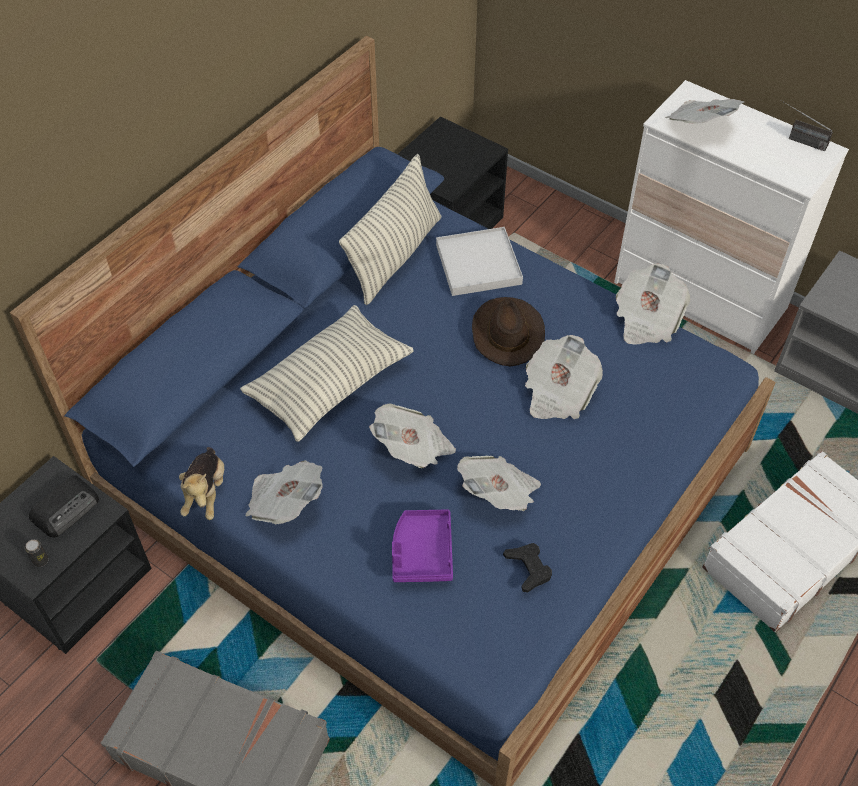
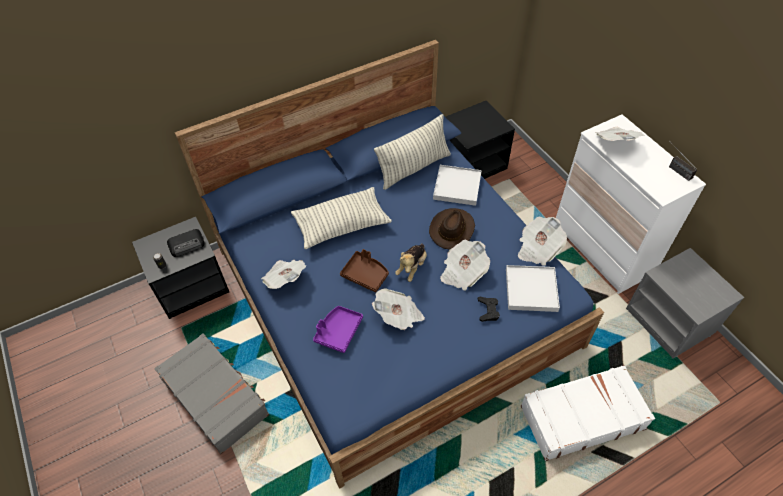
camera: 25 degrees right, 0 degrees up
(206, 493) = (249, 260): plush toy -> plush toy (412, 267)
(413, 448) = (365, 275): newspaper -> brown tray
(528, 568) = (390, 363): black game controller -> black game controller (488, 310)
(670, 384) = (531, 290): none -> white tray

